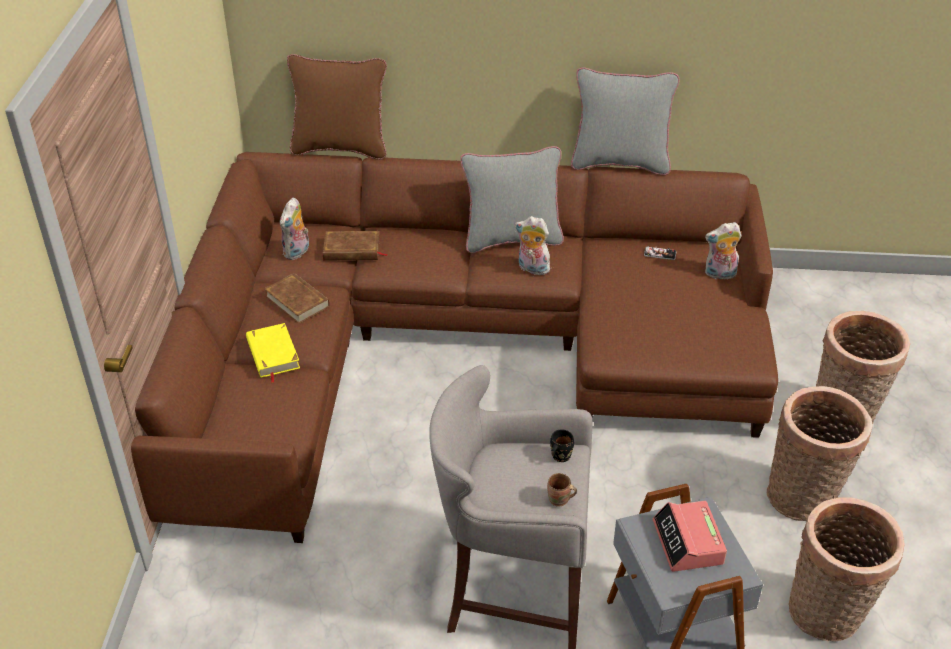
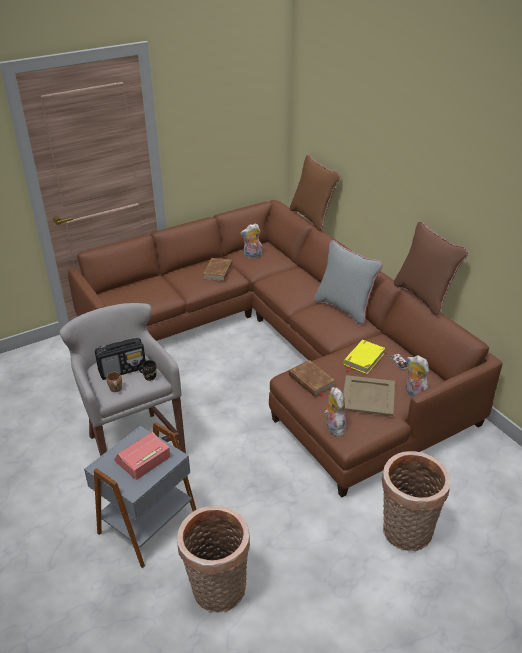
camera: 55 degrees right, 5 degrees down
(272, 354) = (175, 282): yellow book -> yellow book (363, 359)
(352, 250) = (273, 268): brown book -> brown book (311, 381)
(519, 476) = (123, 369): none -> radio
(532, 269) = (327, 324): plush toy -> plush toy (333, 427)
(620, 163) = (423, 297): grey pillow -> brown pillow
(698, 308) = (368, 396): none -> beige tray
(805, 498) = (309, 541): basket -> none

